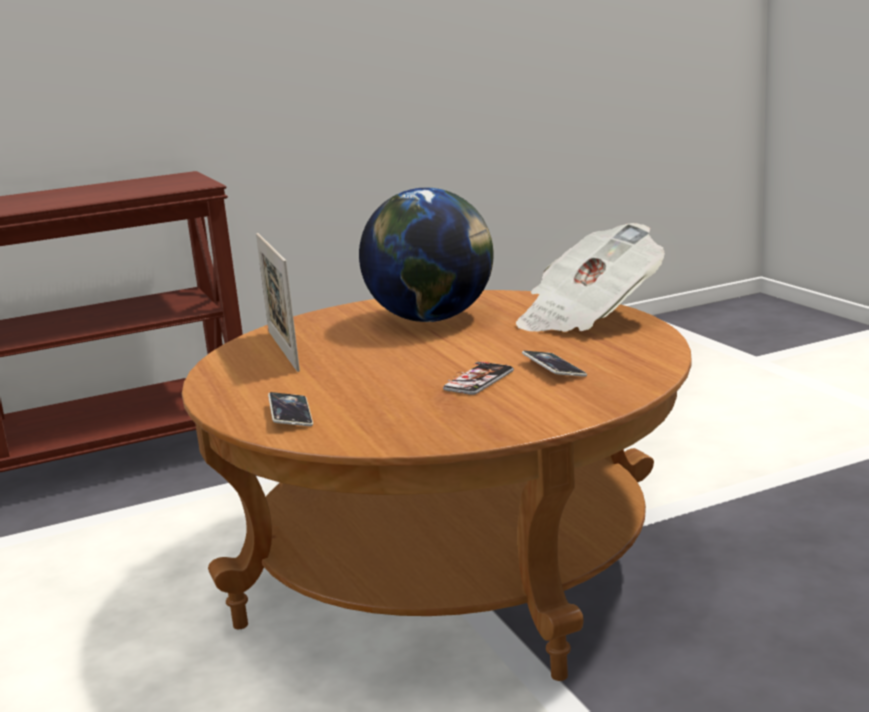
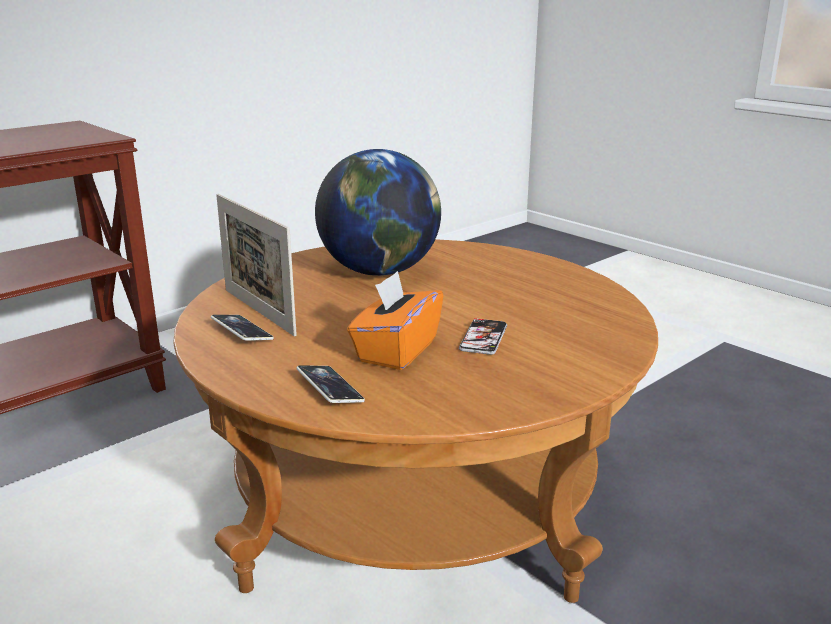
camera: 20 degrees left, 5 degrees up
(381, 387) = (396, 351): none -> orange tissue box
(554, 369) = (540, 322): phone -> phone (242, 332)
(587, 317) = (521, 266): newspaper -> none

